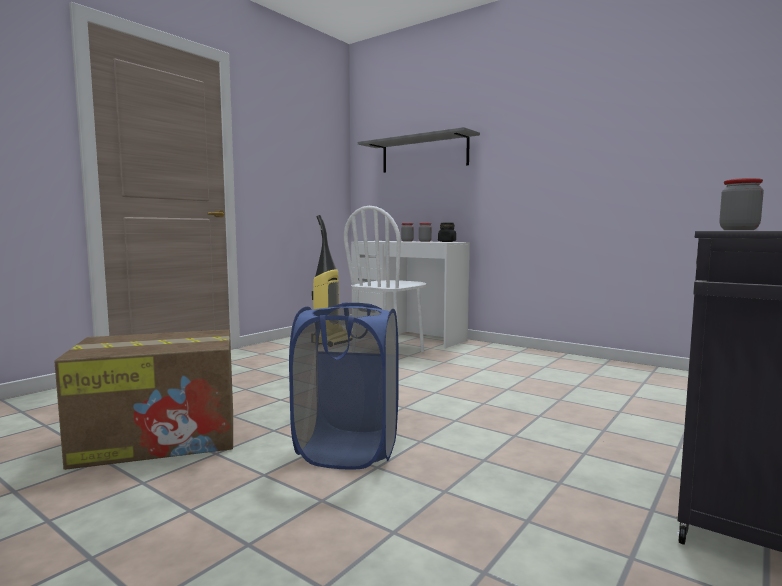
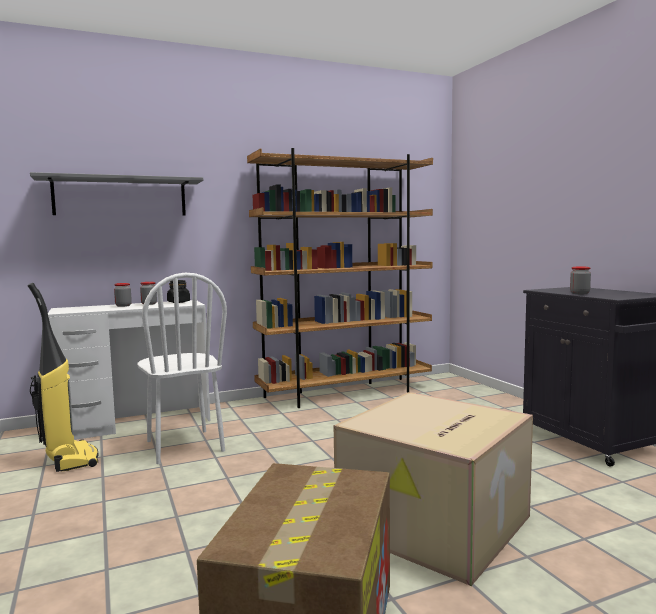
camera: 60 degrees left, 0 degrees up
(348, 450) = (435, 525): blue laundry basket -> cardboard box
(606, 366) = (345, 393): none -> brown bookcase

